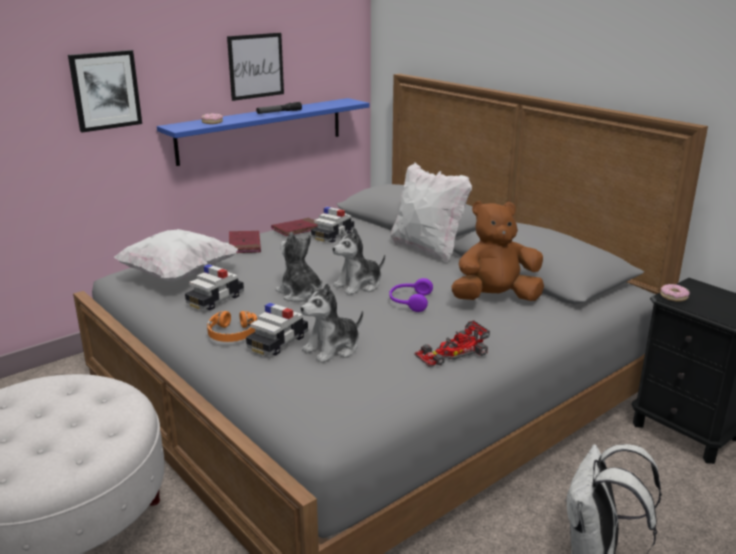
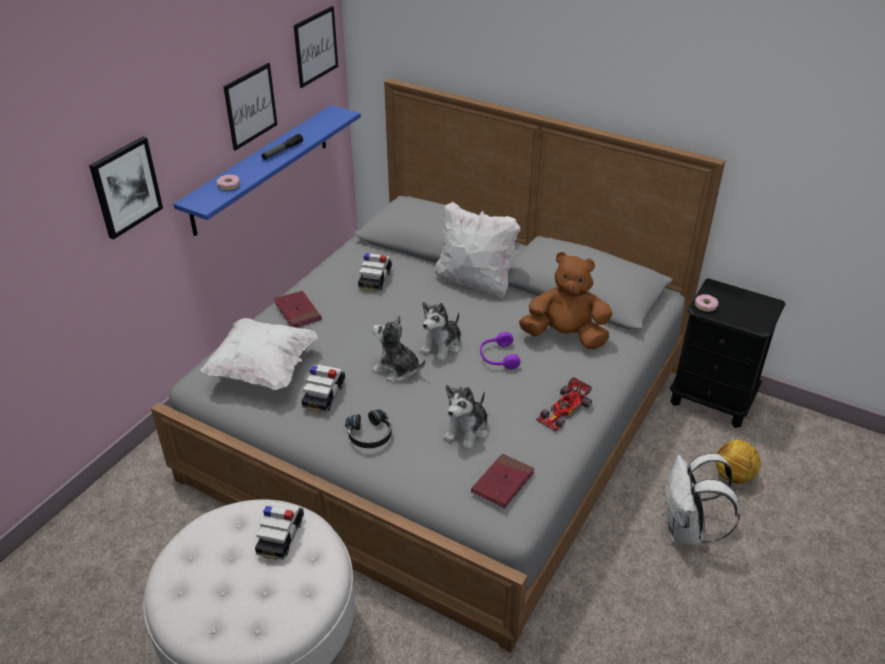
camera: 20 degrees left, 15 degrees up
(232, 334) = (370, 435): orange headphones -> black headphones
(278, 342) = (416, 435): toy car -> toy car (280, 536)
(297, 229) = (334, 277): red book -> red book (502, 483)
(336, 37) = (316, 46): none -> picture
(495, 299) = (565, 336): brown plush toy -> brown plush toy turned 45 degrees clockwise
(685, 509) = (733, 475): none -> football

